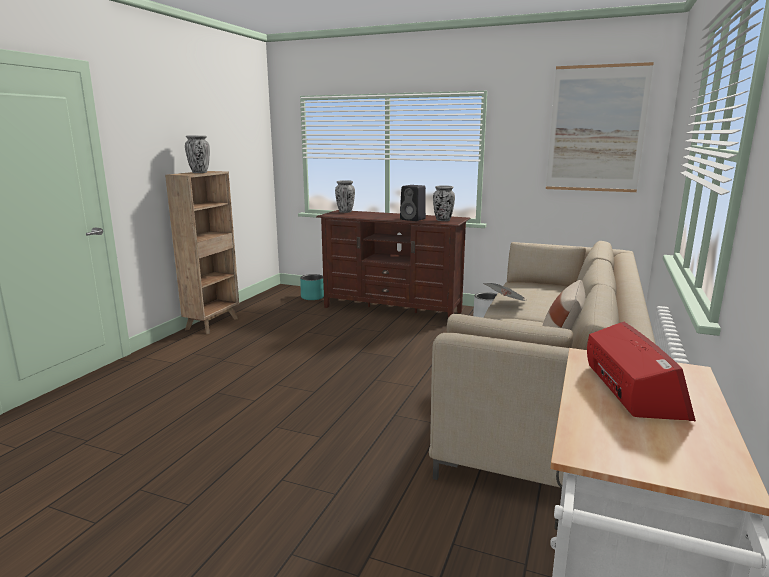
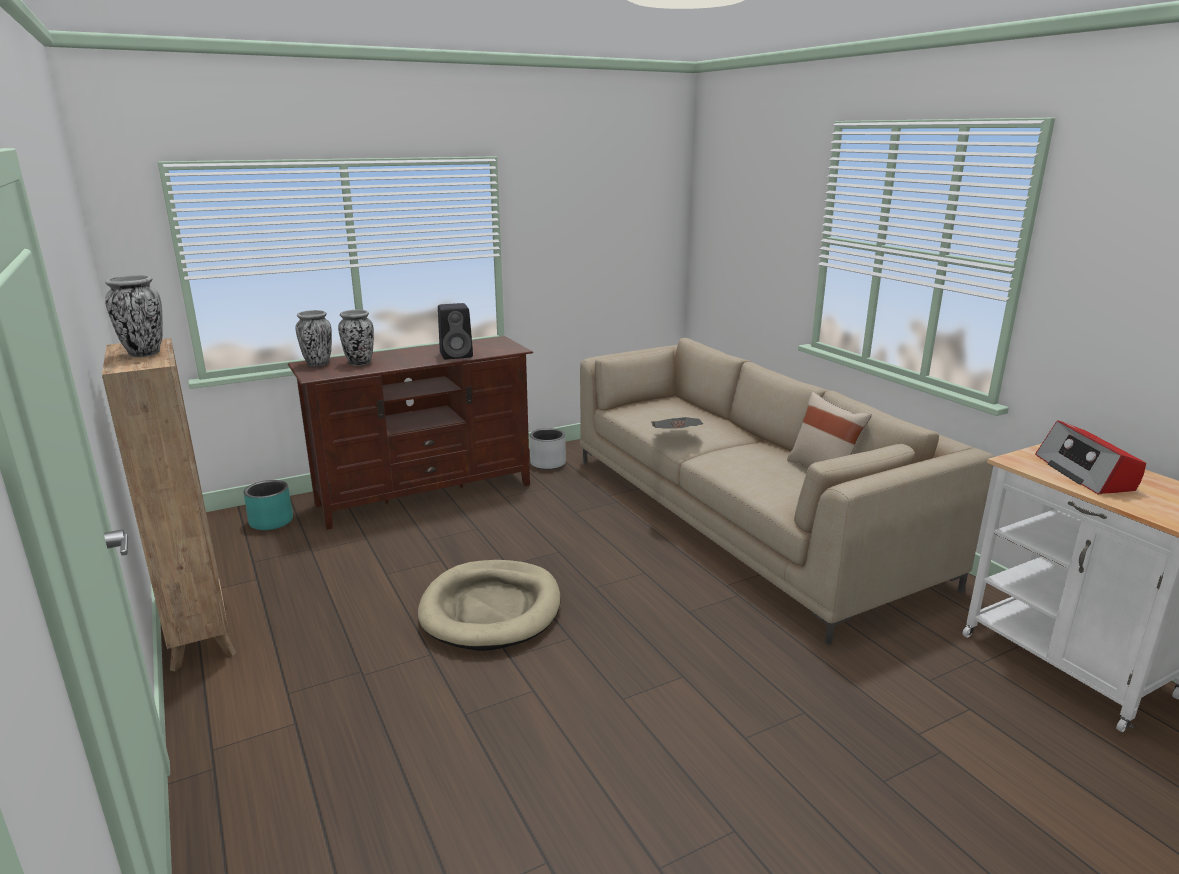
camera: 50 degrees left, 5 degrees up
(312, 364) = (491, 609): none -> beige dog bed
(443, 220) = (495, 348): vase -> vase (360, 363)
(596, 129) = (624, 205): picture -> none
(632, 389) = (1085, 473): radio -> radio turned 135 degrees counterclockwise

